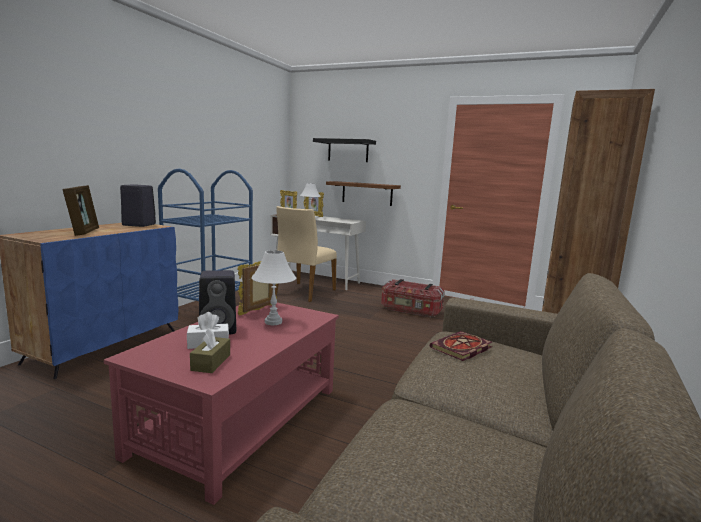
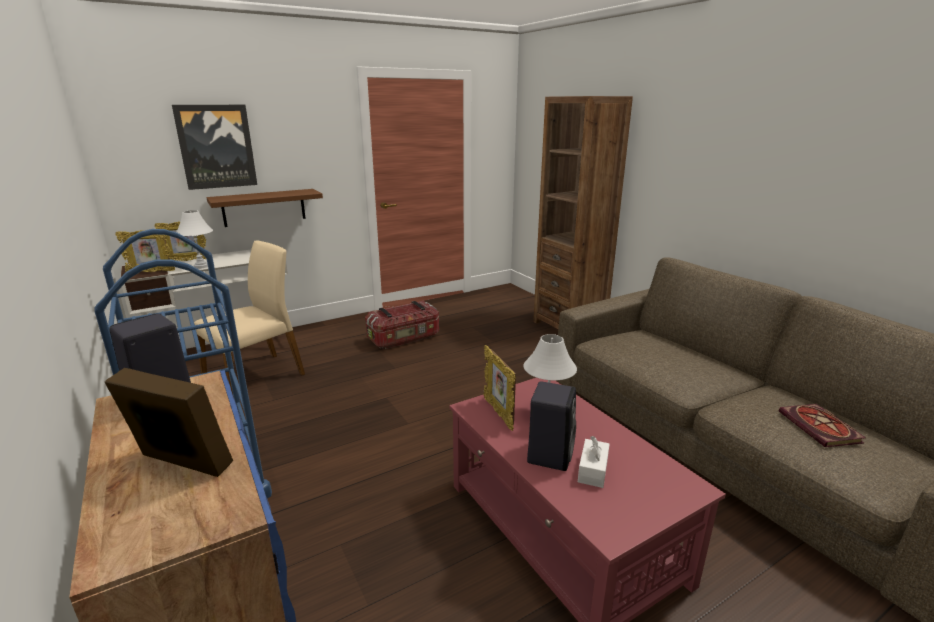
camera: 55 degrees left, 10 degrees up
(211, 362) = (648, 479): brown tissue box -> none
(304, 292) = (256, 377): beige chair -> beige chair turned 105 degrees counterclockwise
(348, 150) = (216, 146): black shelf -> picture
(461, 348) = (639, 351): book -> book (821, 428)

